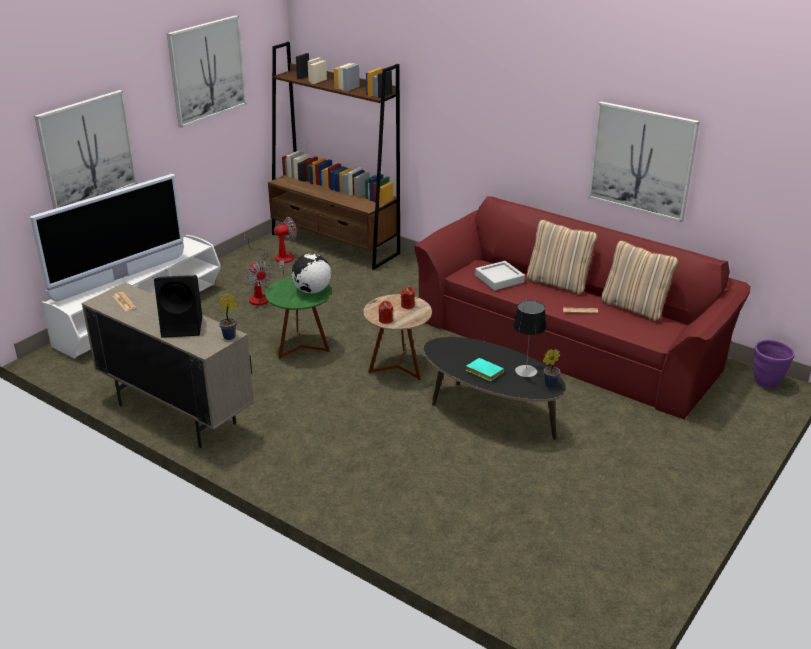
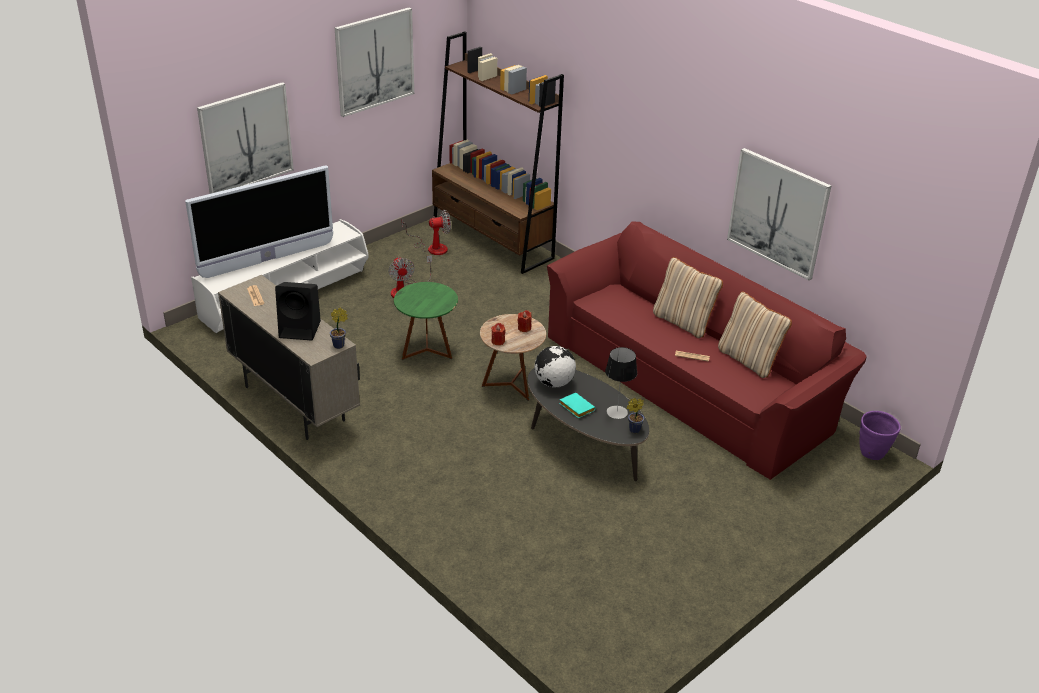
camera: 10 degrees right, 5 degrees up
(312, 291) = (438, 300): globe -> globe (554, 383)
(499, 279) = (626, 310): grey tray -> none

